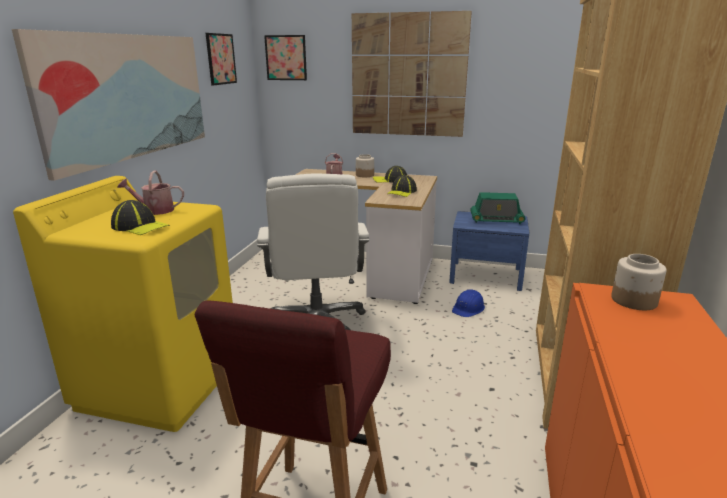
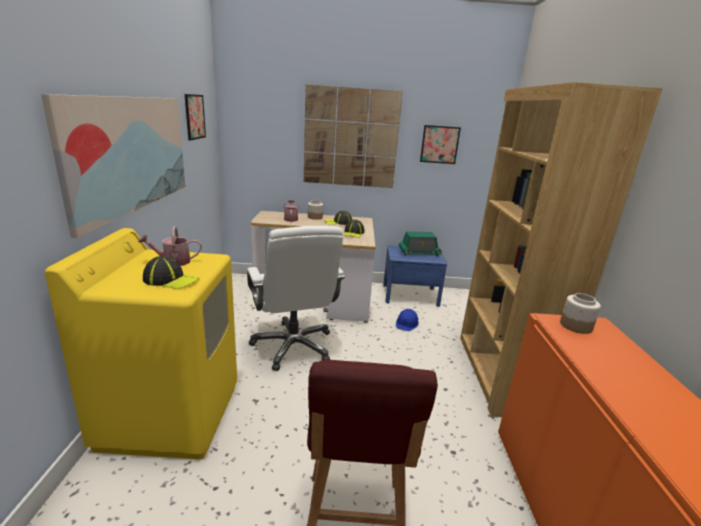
camera: 15 degrees left, 0 degrees up
(286, 57) = (245, 116): picture -> picture (439, 144)

